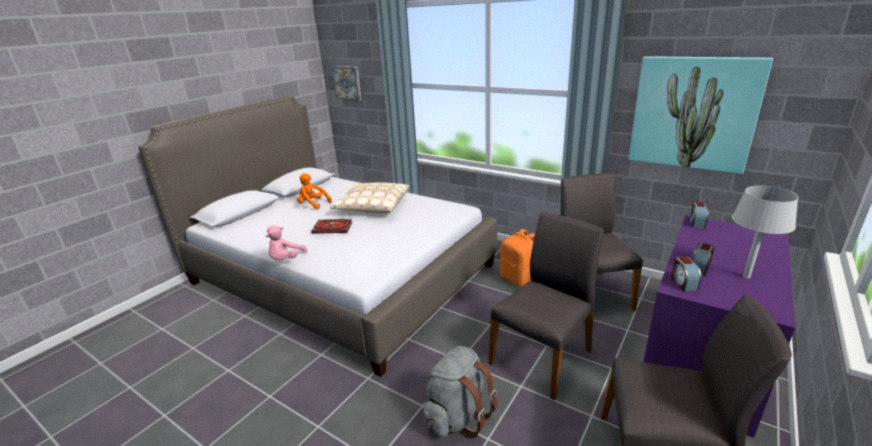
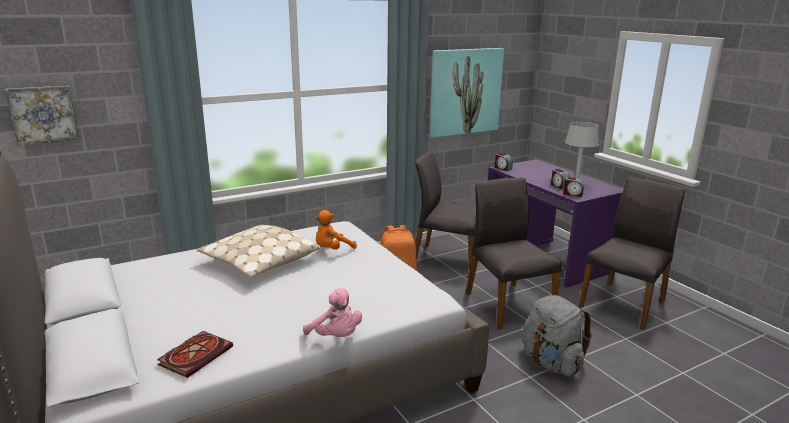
camera: 65 degrees left, 5 degrees down
(313, 204) = (180, 297): orange plush toy -> orange plush toy (332, 250)
(333, 227) = (289, 293): book -> book (196, 355)

